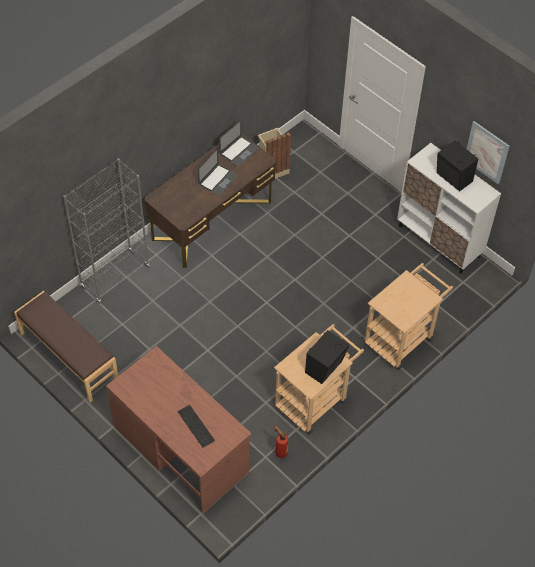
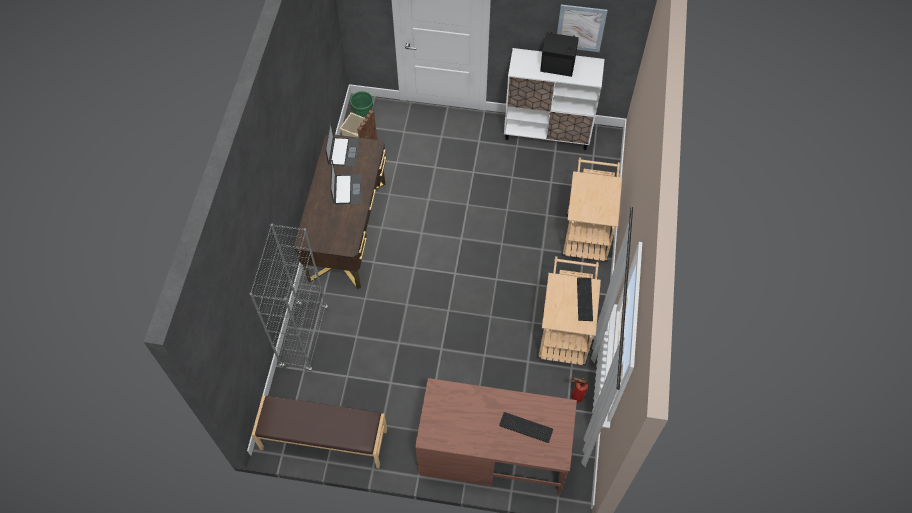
camera: 35 degrees left, 5 degrees up
(299, 141) = (363, 115): none -> green planter
(325, 367) = (583, 298): black speaker -> keyboard

